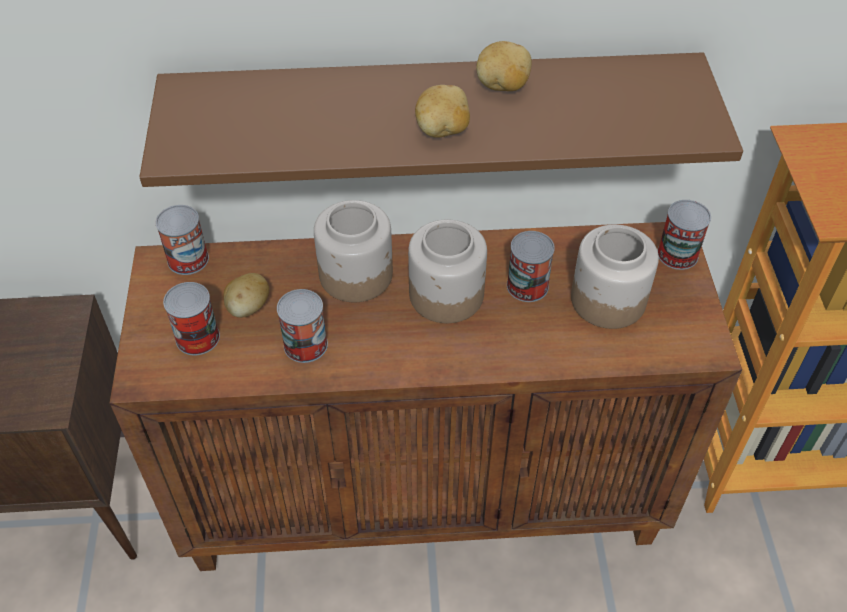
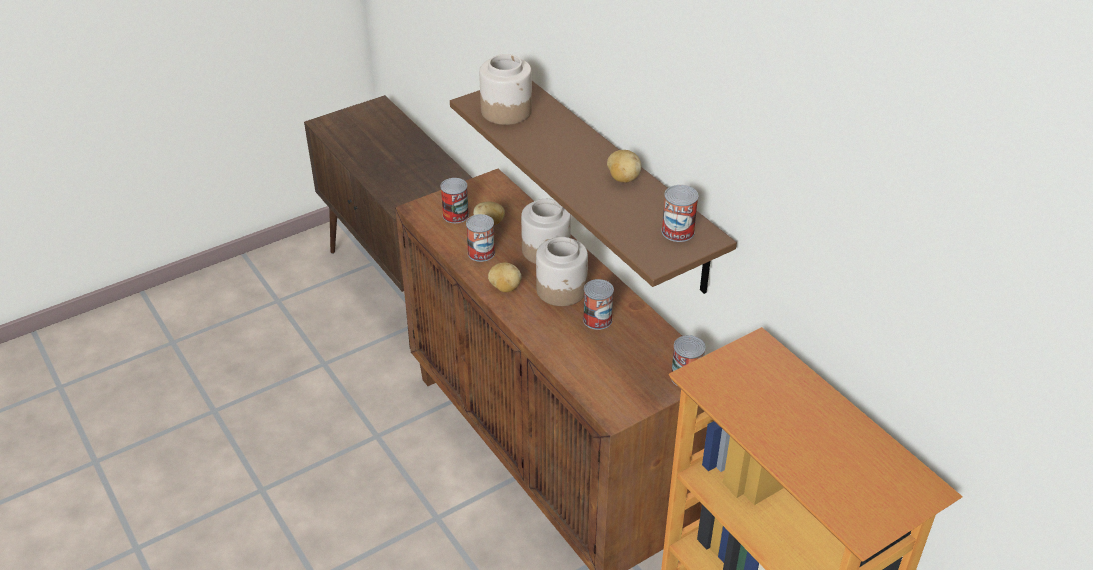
camera: 60 degrees right, 10 degrees down
(188, 259) = (504, 188): can -> can (677, 231)
(442, 131) = (565, 171): potato -> potato (504, 288)
(607, 299) = (616, 357): jar -> jar (506, 111)

